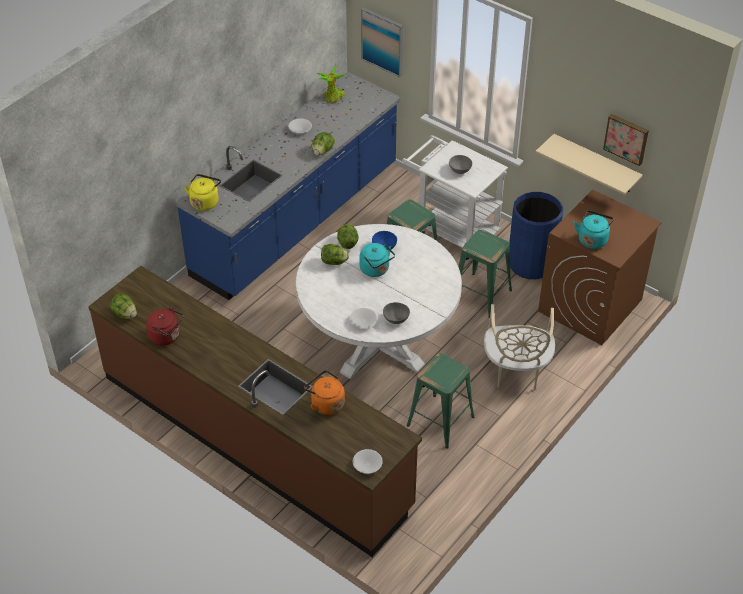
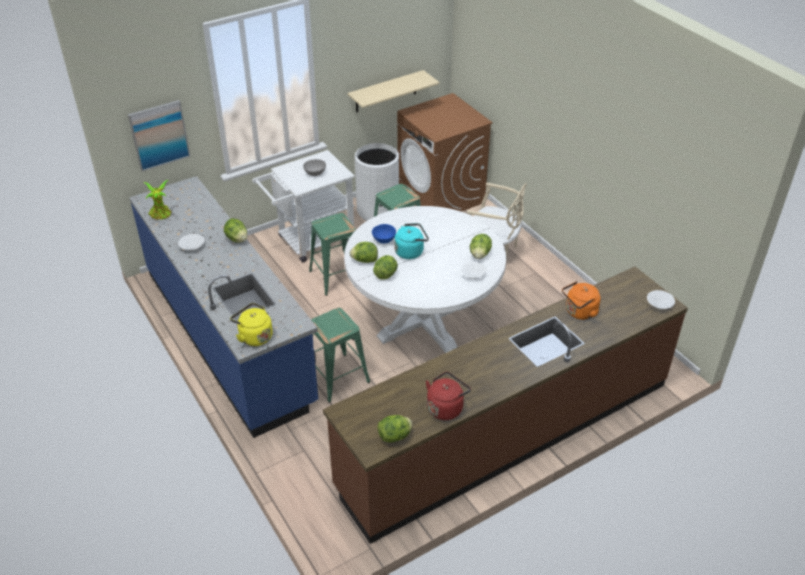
camera: 70 degrees left, 5 degrees down
(396, 320) = (480, 255): grey bowl -> lettuce
(441, 421) = (529, 306): green stool -> green stool (338, 377)
(531, 263) = (378, 211): blue trash can -> white trash can
(592, 239) = (454, 125): turquoise kettle -> none
(626, 138) = (406, 48): picture -> none

